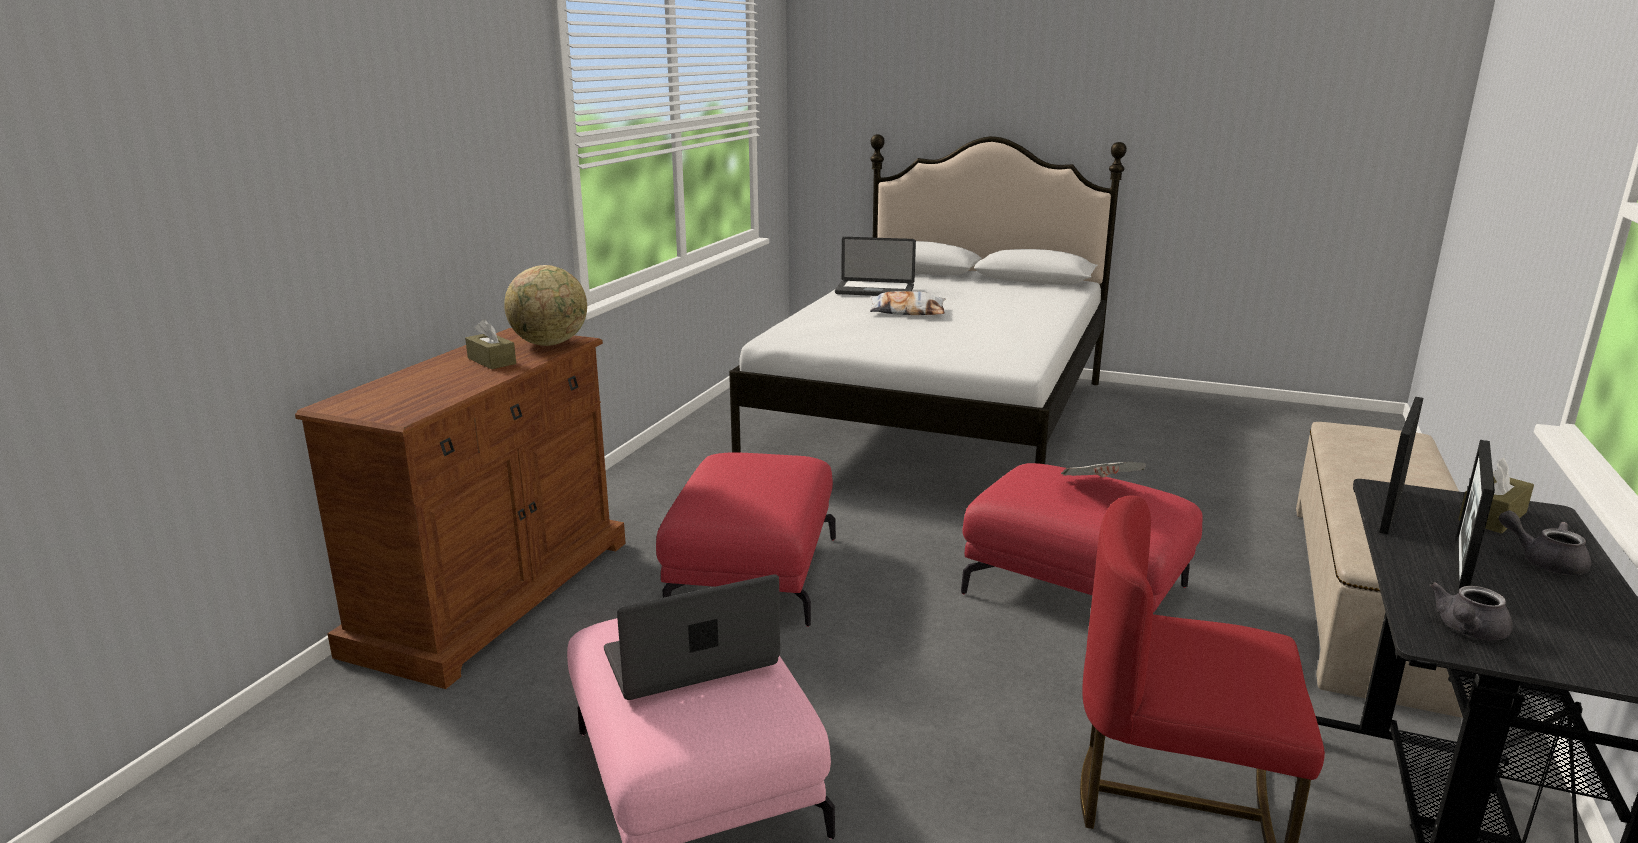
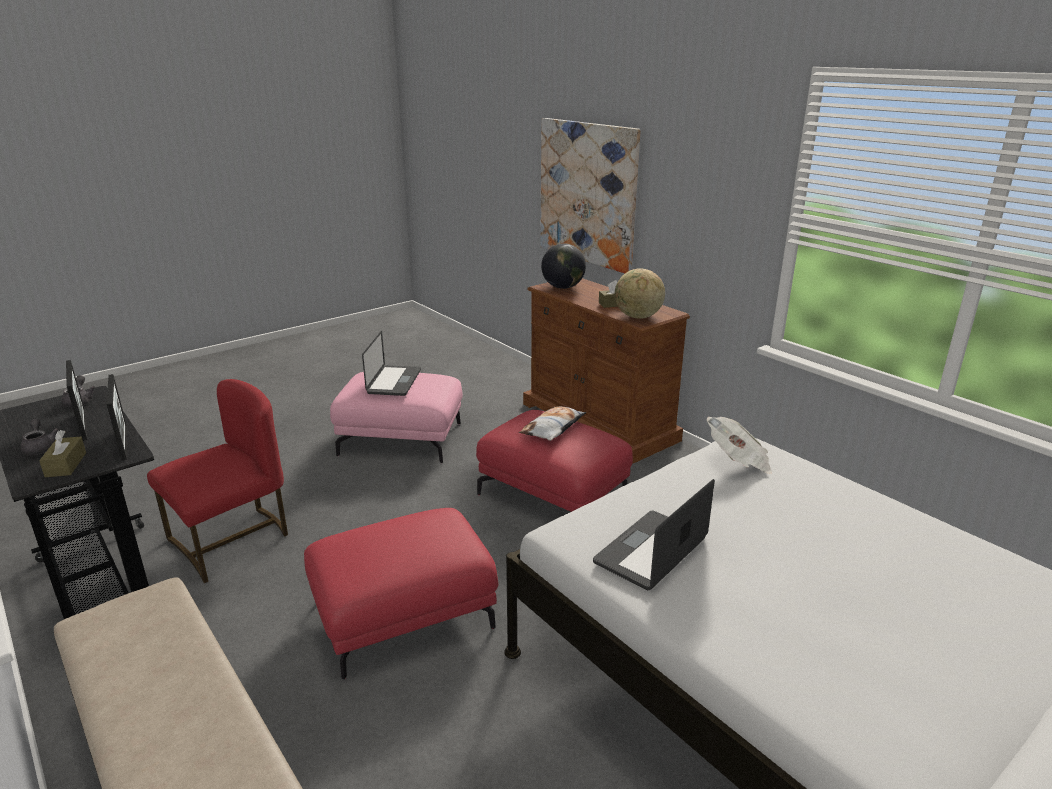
camera: 120 degrees right, 5 degrees up
(264, 219) = (587, 193): none -> picture
(400, 402) = (563, 287): none -> globe
(874, 290) = (964, 564): laptop -> laptop (651, 551)
(907, 311) = (820, 544): pillow -> pillow (553, 428)
(1100, 490) = (388, 547): newspaper -> newspaper (738, 461)
(1544, 561) = (40, 447): grey teapot -> grey teapot turned 105 degrees counterclockwise

